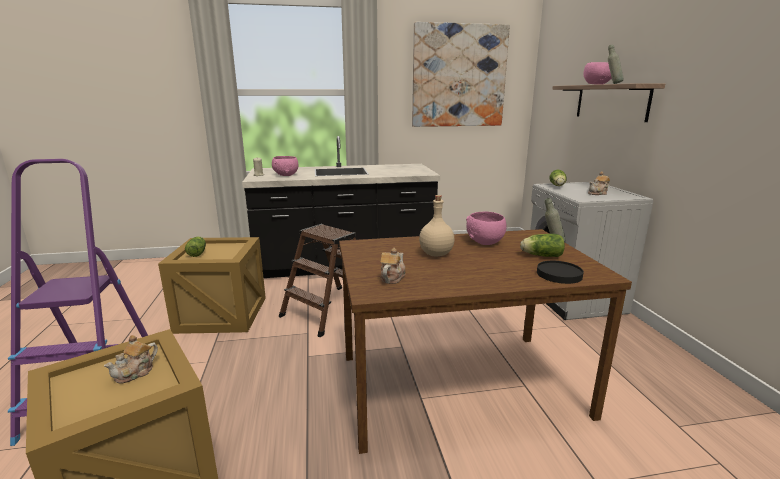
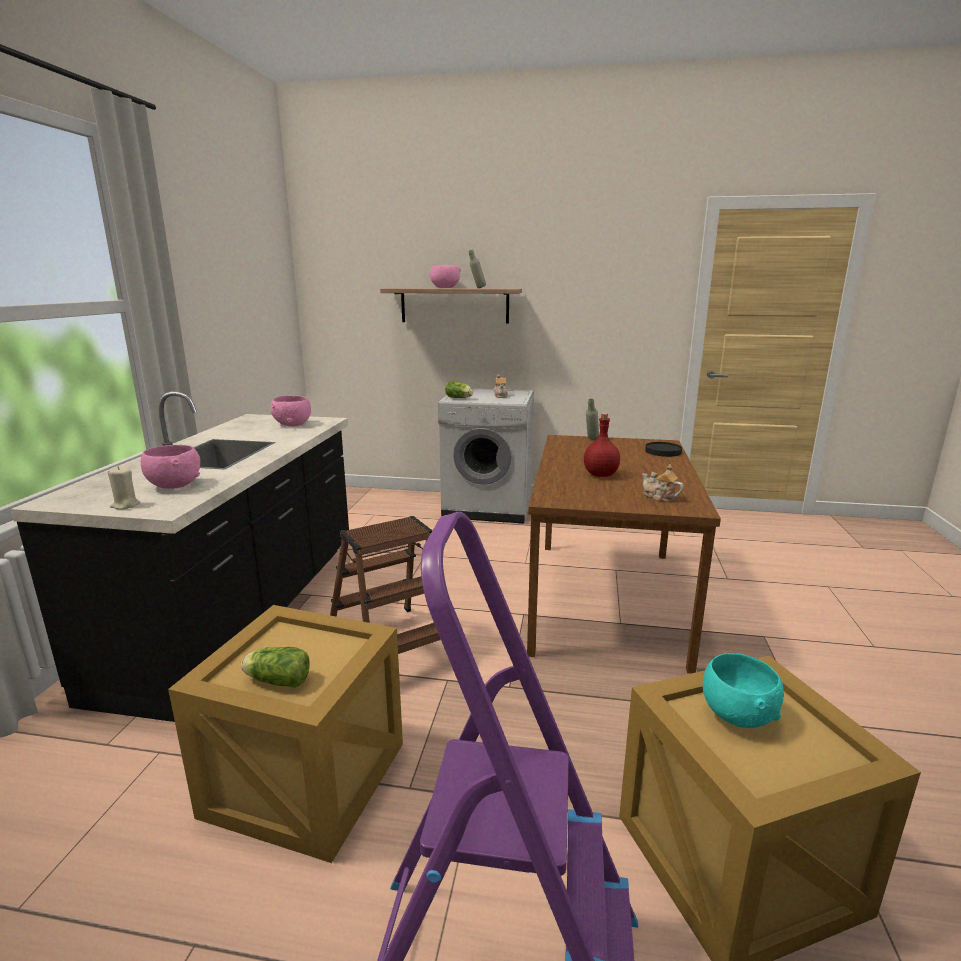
camera: 70 degrees left, 0 degrees up
(136, 372) = (737, 715): teapot -> turquoise bowl
(436, 254) = (600, 475): beige bottle -> red bottle
(459, 76) = (238, 274): picture -> none
(485, 242) = (575, 455): pink bowl -> pink bowl (293, 424)
(540, 255) = (619, 448): lettuce -> none

